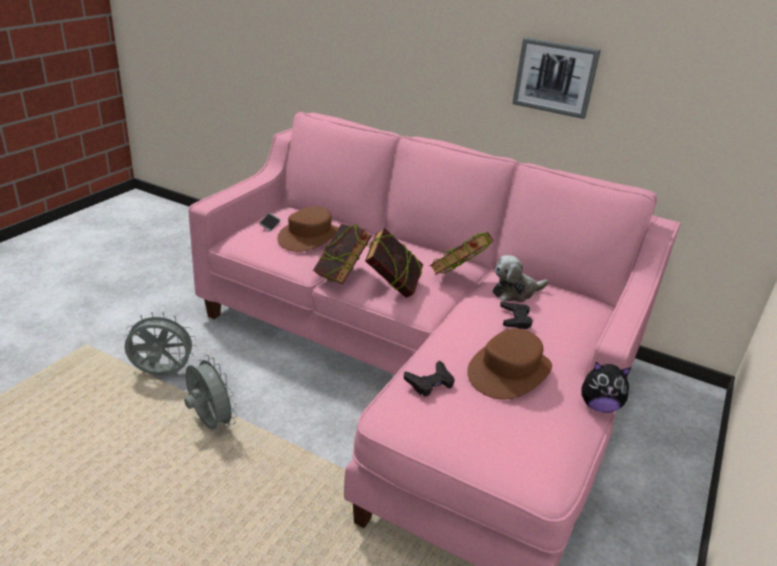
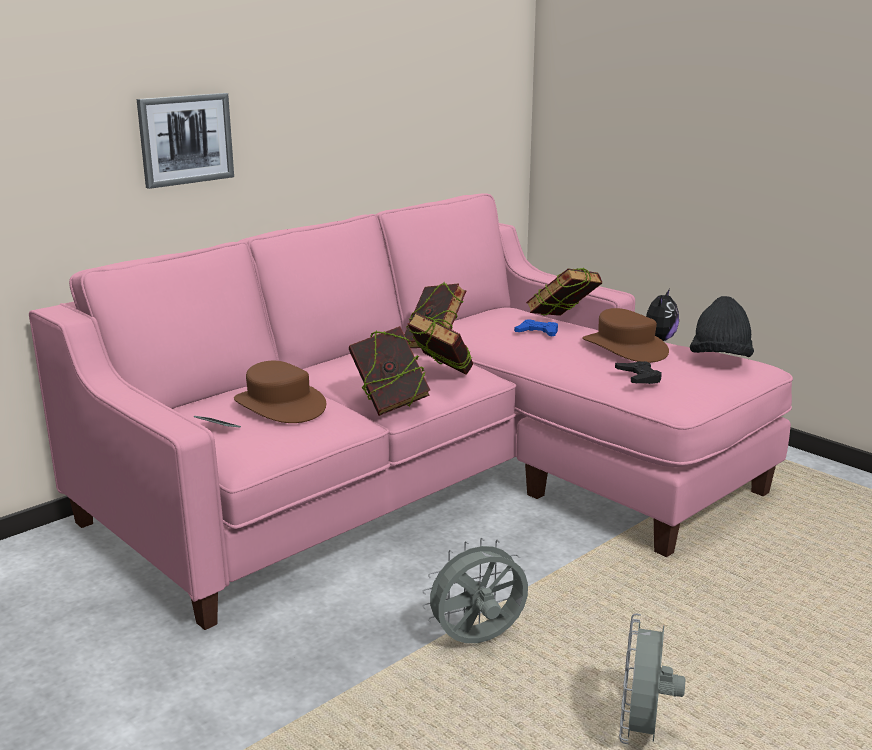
camera: 70 degrees left, 10 degrees down
(162, 374) = (344, 682): grey fan -> grey fan (642, 732)
(515, 292) = (484, 327): plush toy -> none
(515, 319) = (537, 333): black game controller -> blue game controller
(524, 442) = (720, 360): none -> black hat
(555, 77) = (345, 118): picture -> picture (185, 139)
(565, 332) = (562, 322): none -> book

